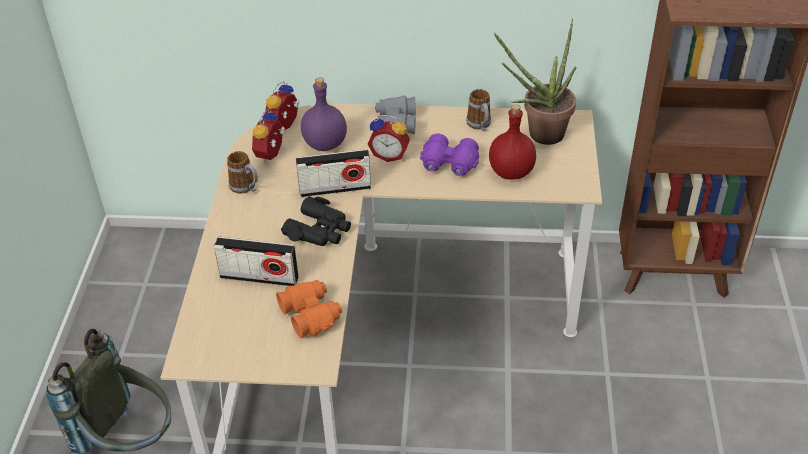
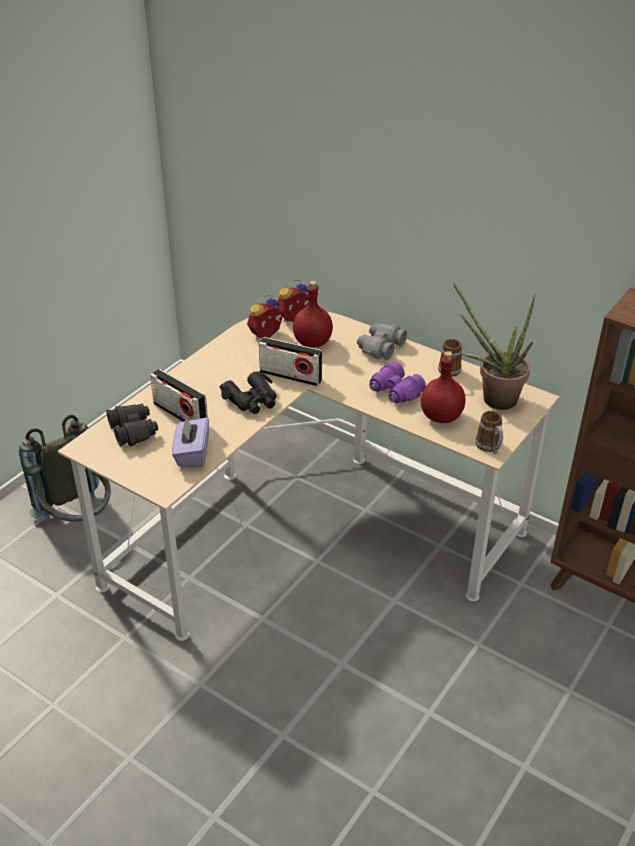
camera: 30 degrees right, 5 degrees down
(226, 317) = (133, 431): none -> black binoculars
(246, 188) = (227, 351): mug -> mug (490, 448)
(311, 314) = (192, 454): orange binoculars -> purple tissue box
(326, 144) = (313, 342): purple bottle -> red bottle
(390, 155) = (355, 368): alarm clock -> none

